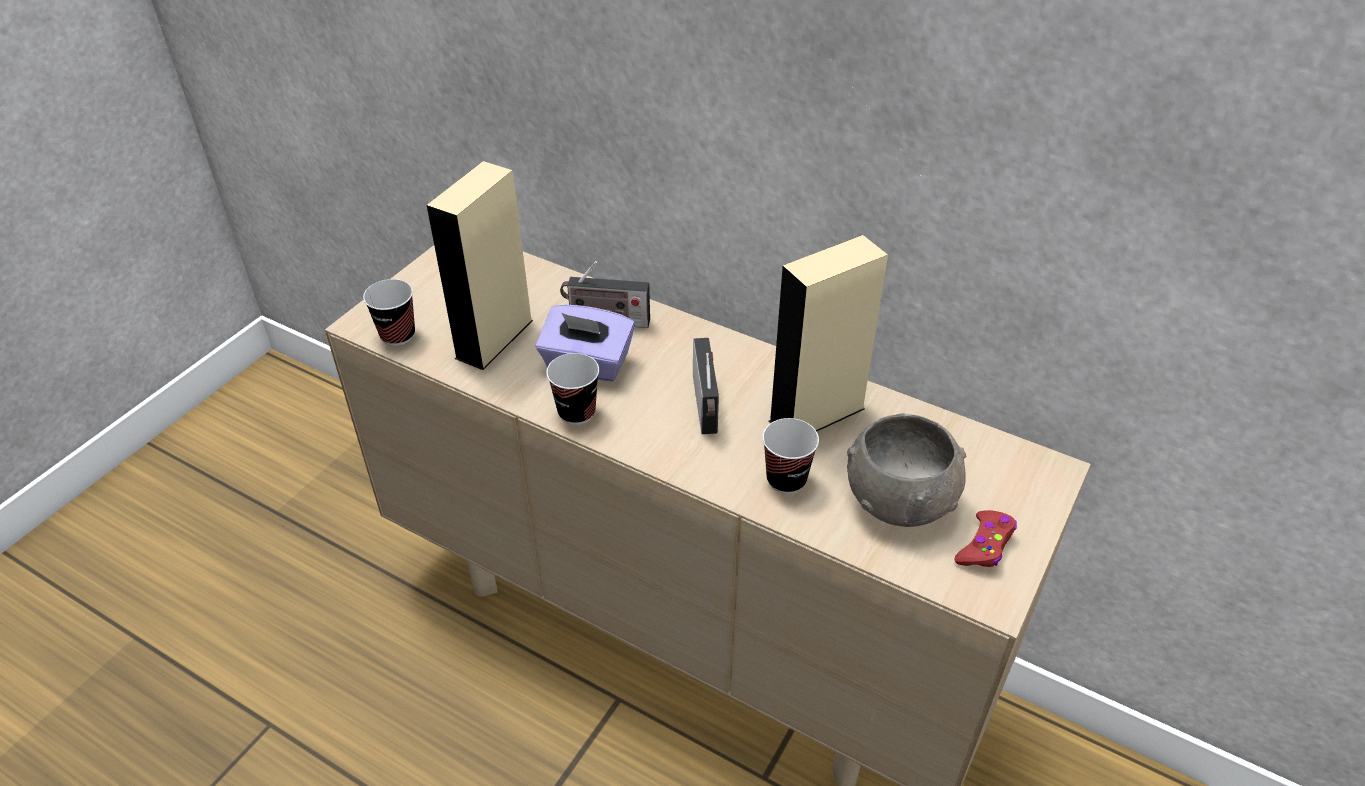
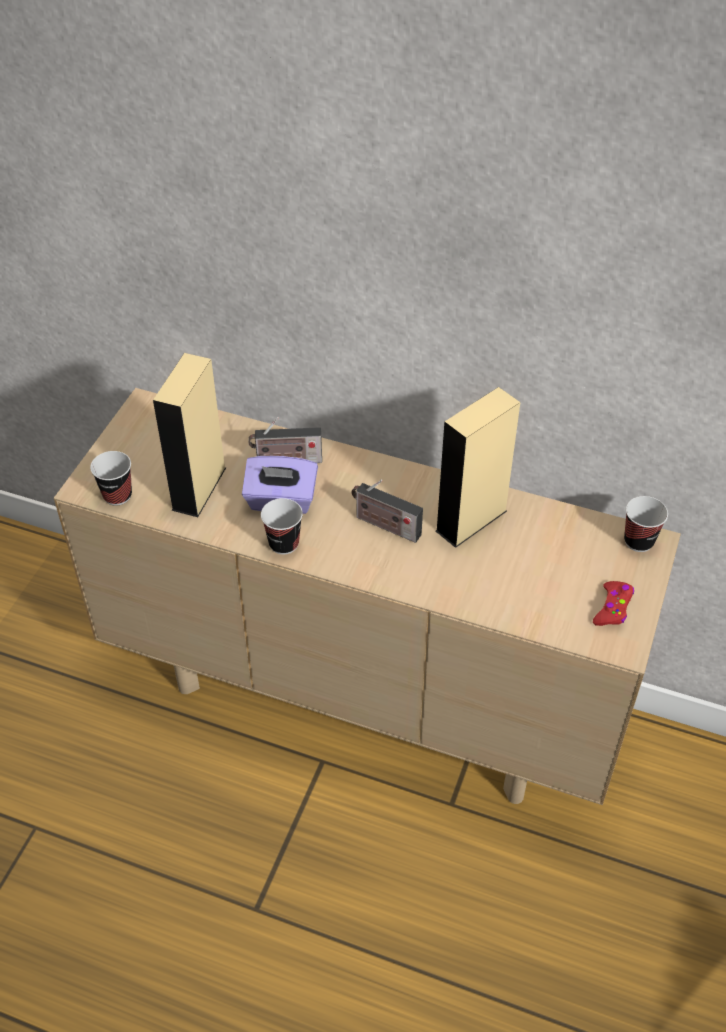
camera: 10 degrees left, 5 degrees up
(706, 407) = (385, 525): radio -> radio turned 135 degrees clockwise
(786, 480) = (458, 577): cup -> cup (638, 541)
(900, 498) = (546, 580): grey bowl -> none

